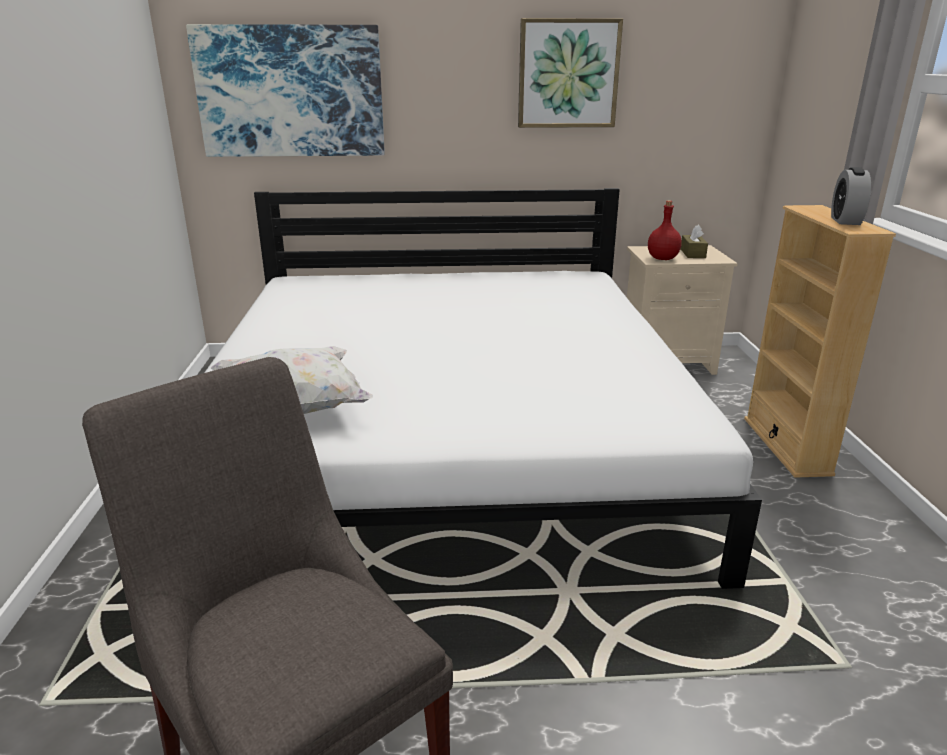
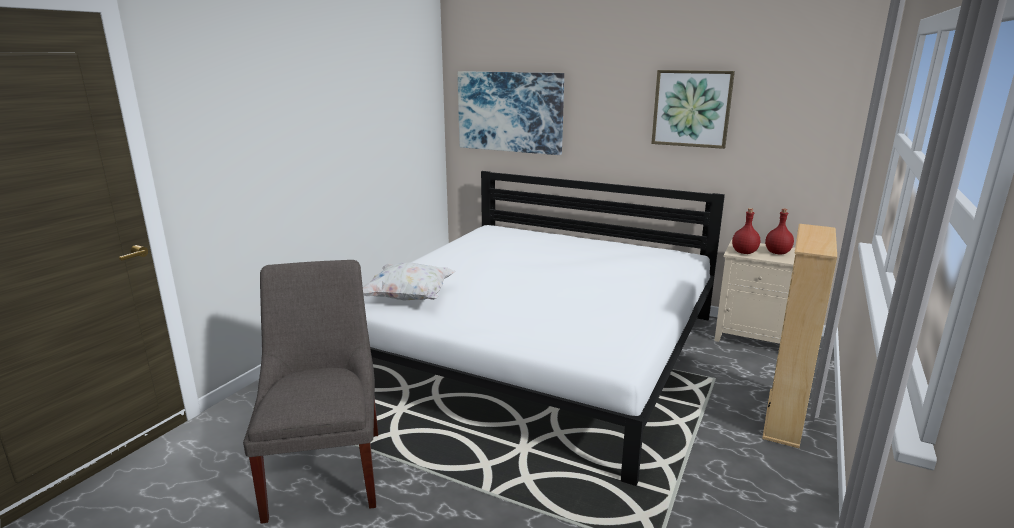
camera: 30 degrees right, 5 degrees down
(692, 253) = (777, 252): brown tissue box -> red bottle
(845, 221) = (817, 241): alarm clock -> none

